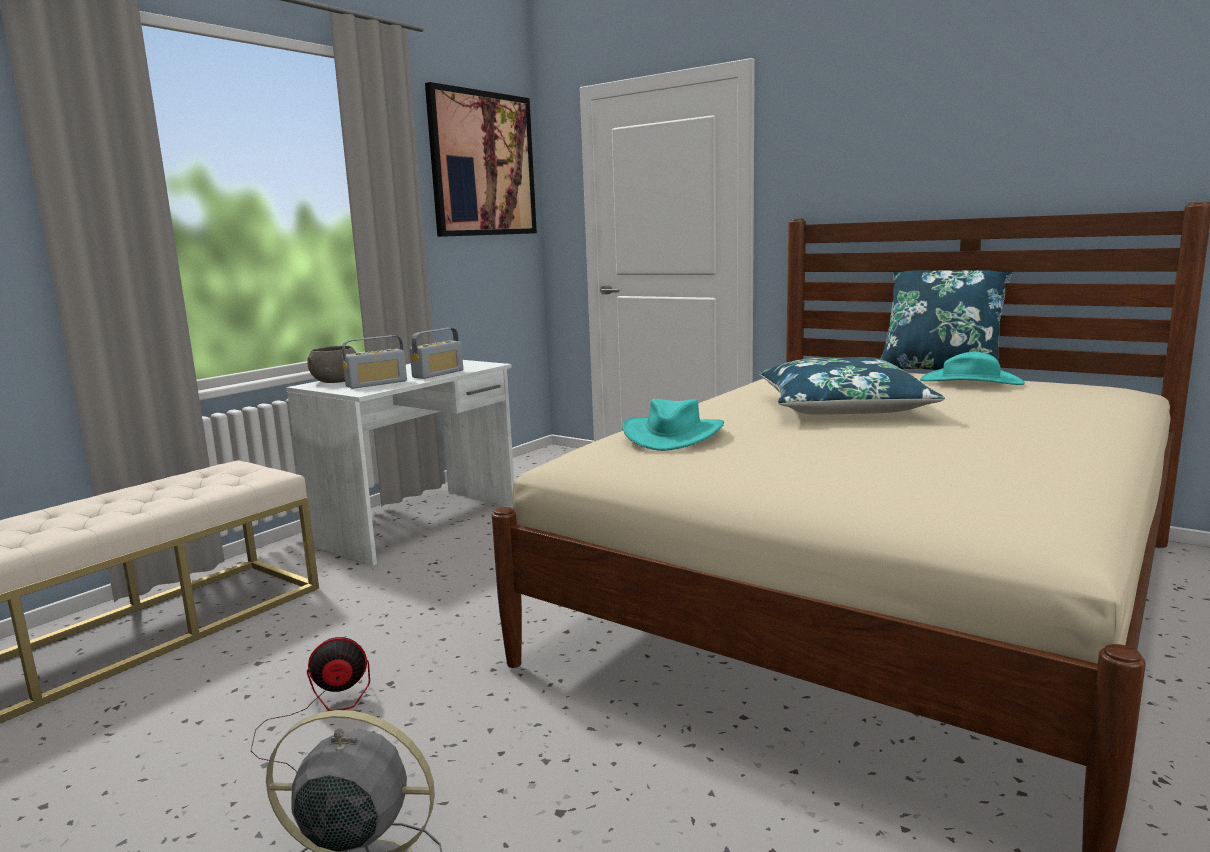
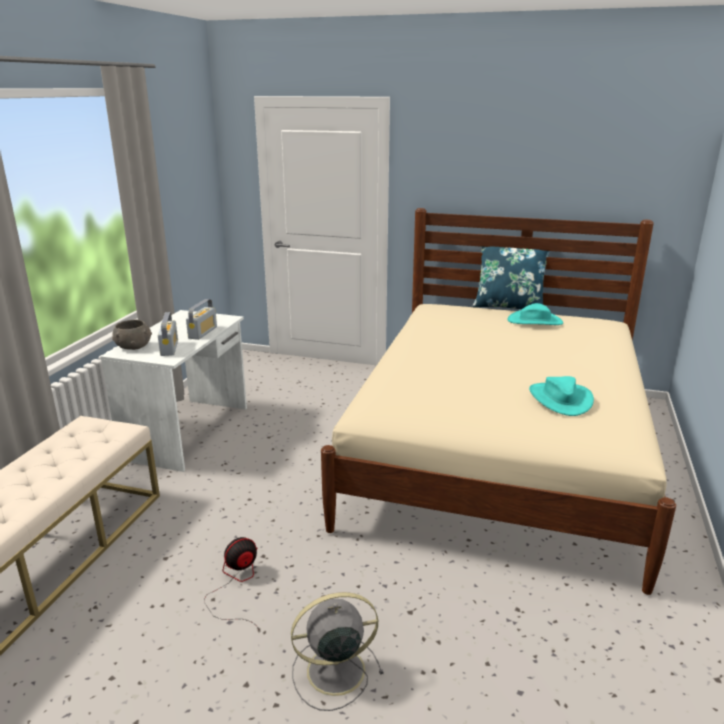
camera: 20 degrees left, 10 degrees up
(376, 384) = (169, 348): radio -> radio turned 45 degrees counterclockwise
(483, 164) = (188, 157): picture -> none
(673, 435) = (411, 388): turquoise hat -> turquoise hat (560, 399)
(842, 408) = (484, 353): blue pillow -> none

